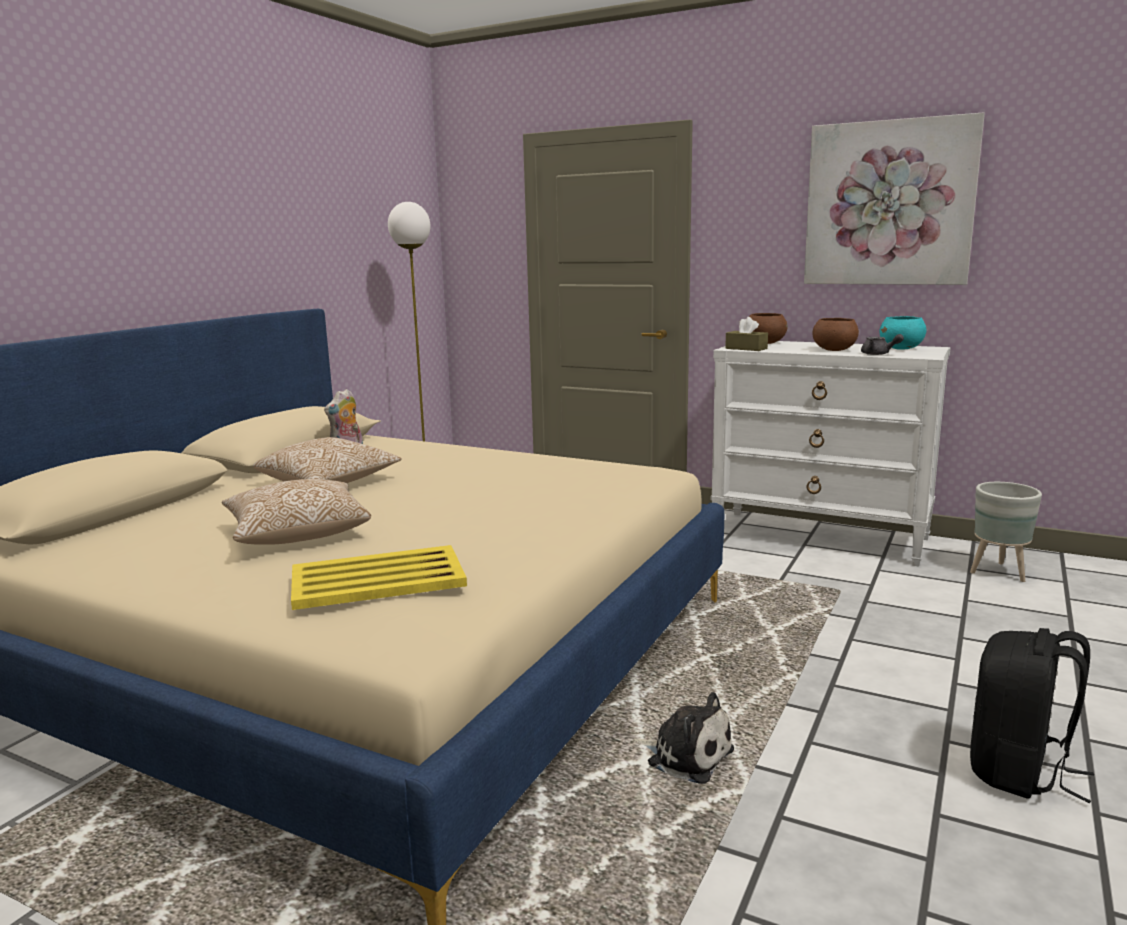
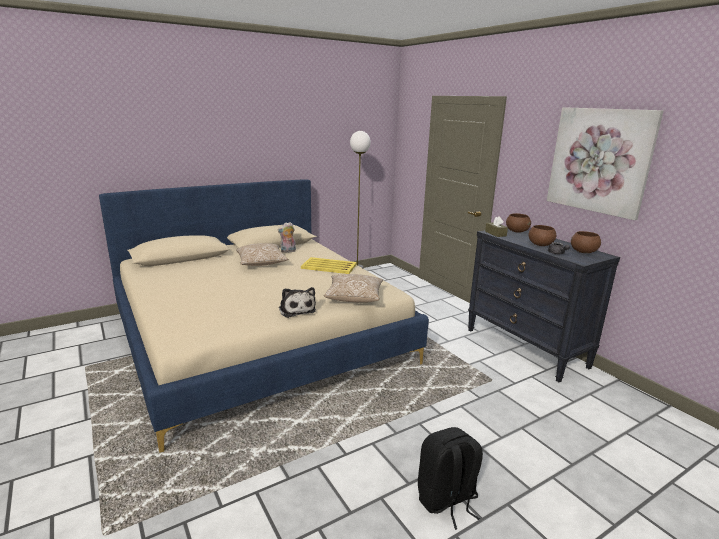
camera: 30 degrees right, 5 degrees up
(298, 533) = (215, 284): pillow -> pillow (354, 297)
(379, 579) = (204, 313): yellow tray -> yellow tray (329, 266)
(685, 755) = (316, 426): plush toy -> plush toy (296, 309)
(820, 537) = (526, 348): white dresser -> black dresser
(901, 348) = (583, 252): turquoise bowl -> brown bowl
(999, 572) = (604, 402): grey planter -> none

